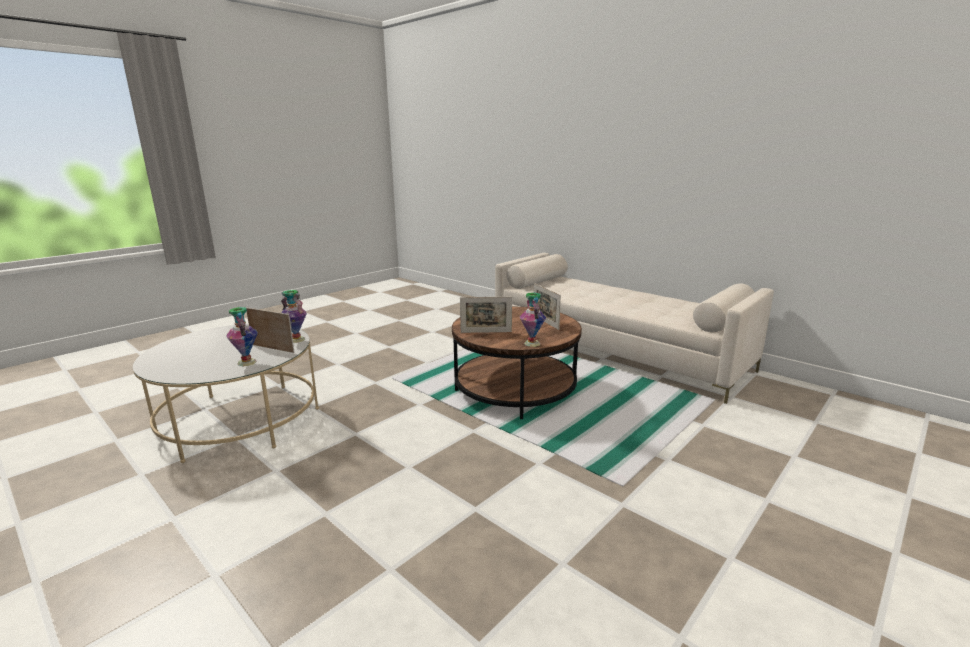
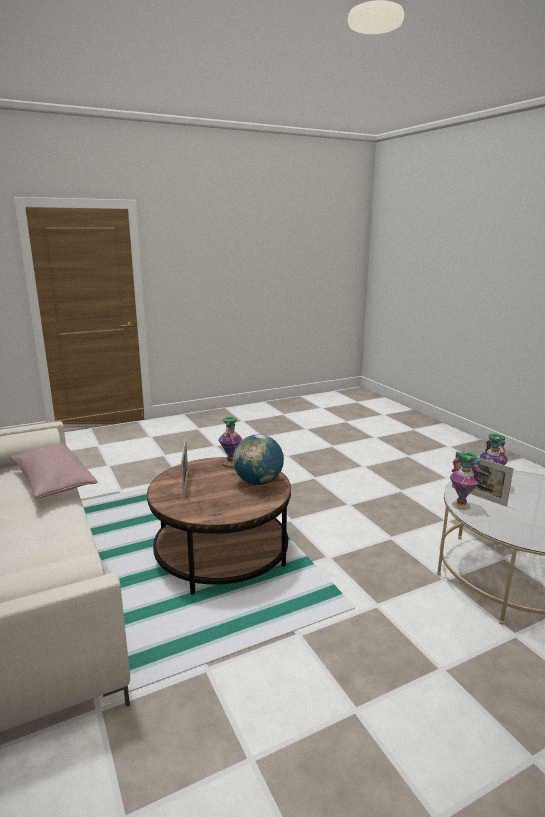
camera: 160 degrees left, 0 degrees up
(486, 332) = (258, 482): picture frame -> globe
(650, 313) = (53, 483): none -> pink pillow

